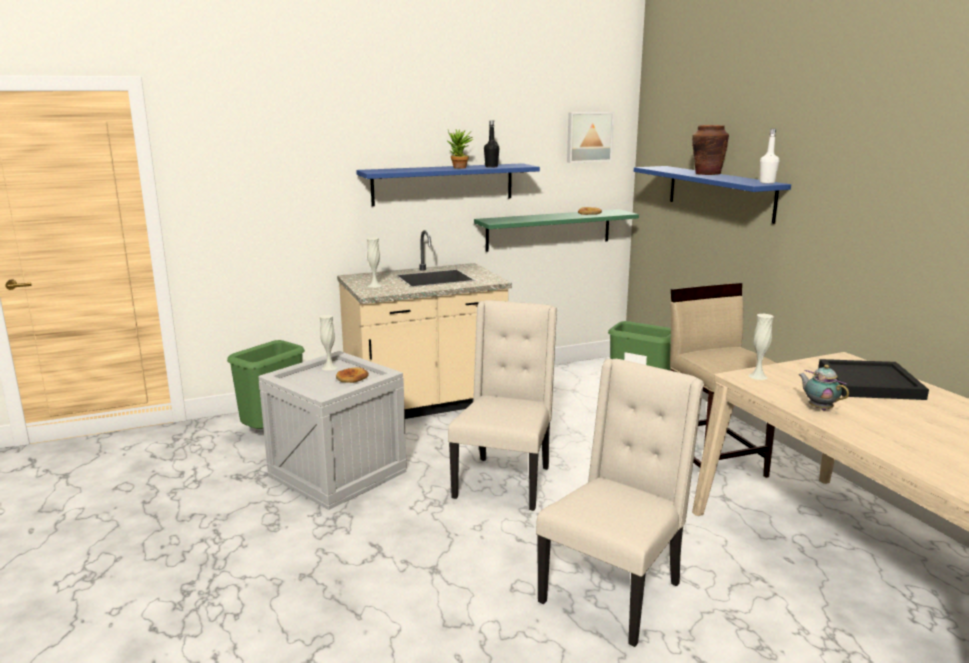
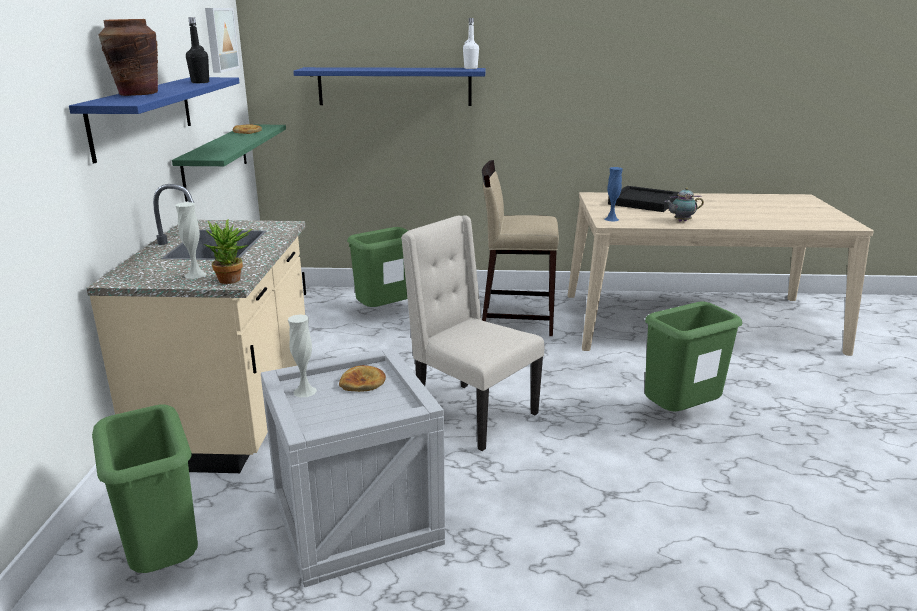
camera: 65 degrees left, 5 degrees up
(459, 168) = (181, 87): potted plant -> potted plant (233, 281)
(613, 592) = (680, 414): beige chair -> green trash can
(707, 174) = (391, 68): brown vase -> brown vase (138, 94)
(758, 376) = (611, 219): white vase -> blue vase

